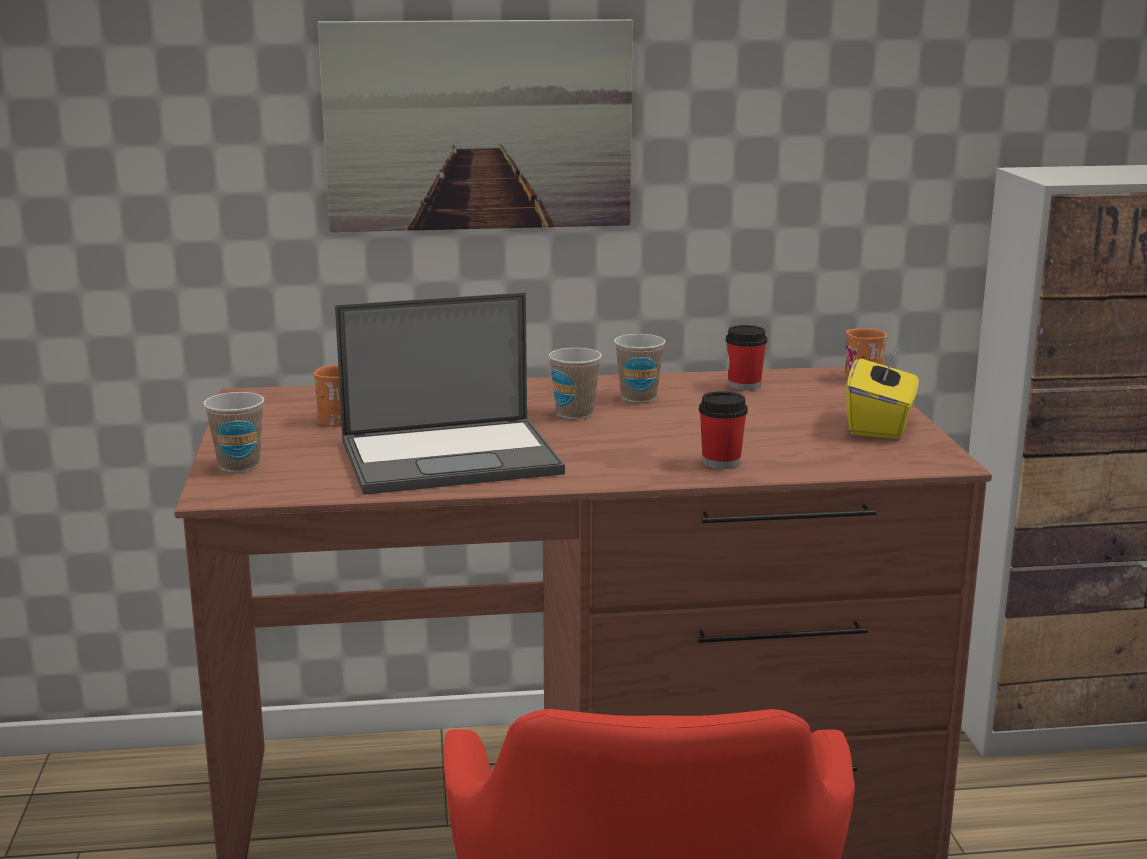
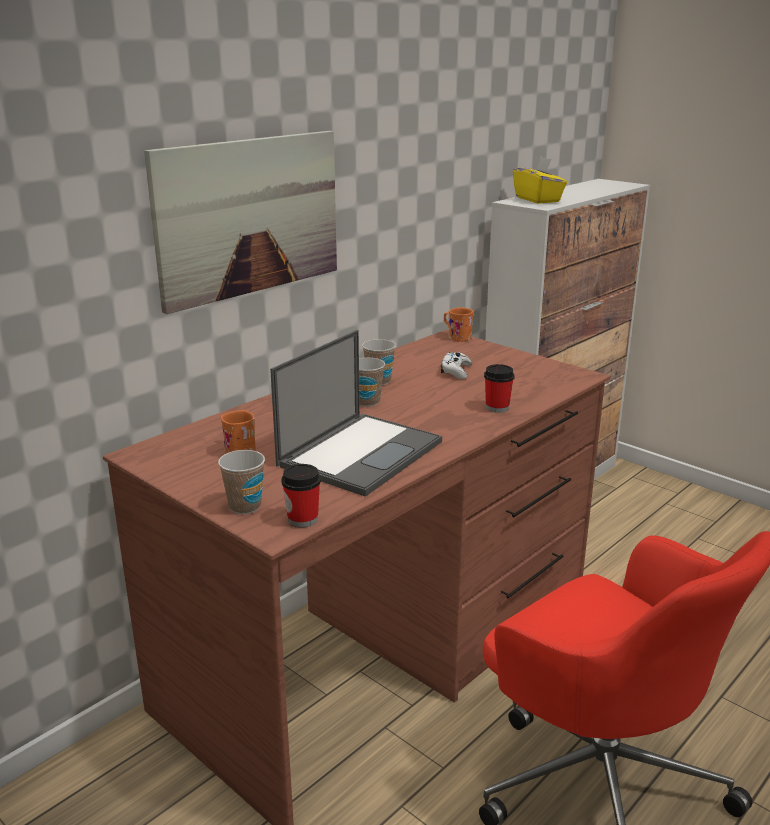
camera: 40 degrees left, 5 degrees up
(744, 385) = (415, 358): cup -> cup (303, 519)
(764, 412) = (456, 371): none -> white game controller
(880, 425) = (520, 363): yellow tissue box -> yellow tissue box (538, 199)

